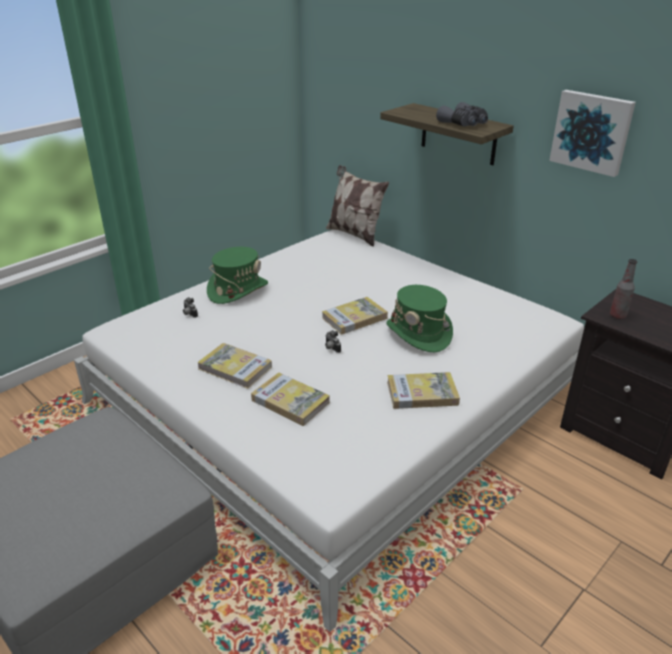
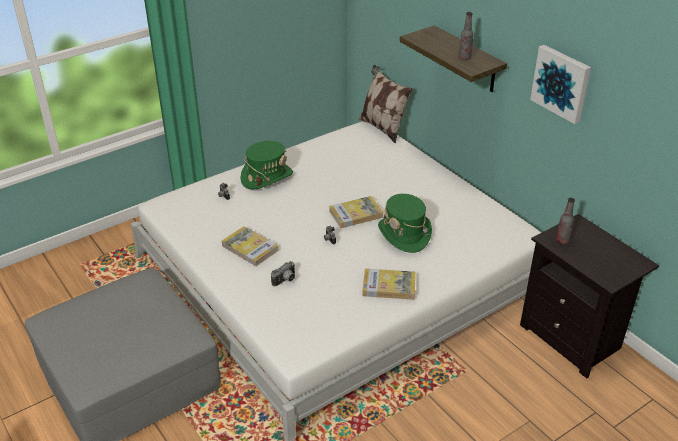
camera: 10 degrees right, 5 degrees up
(290, 401) = (285, 281): book -> camera
(464, 124) = (464, 58): grey binoculars -> bottle

